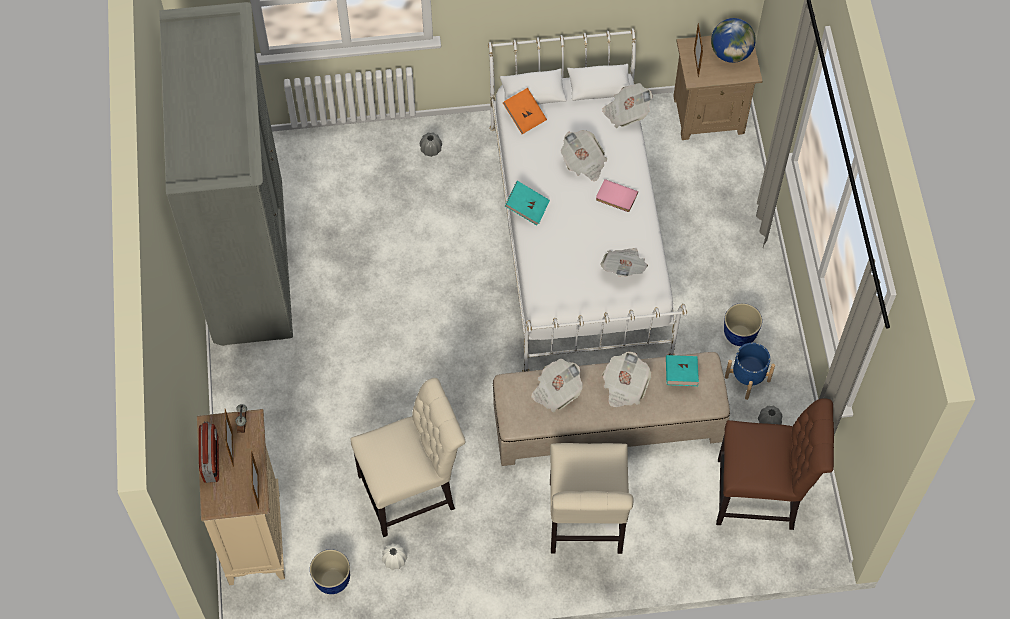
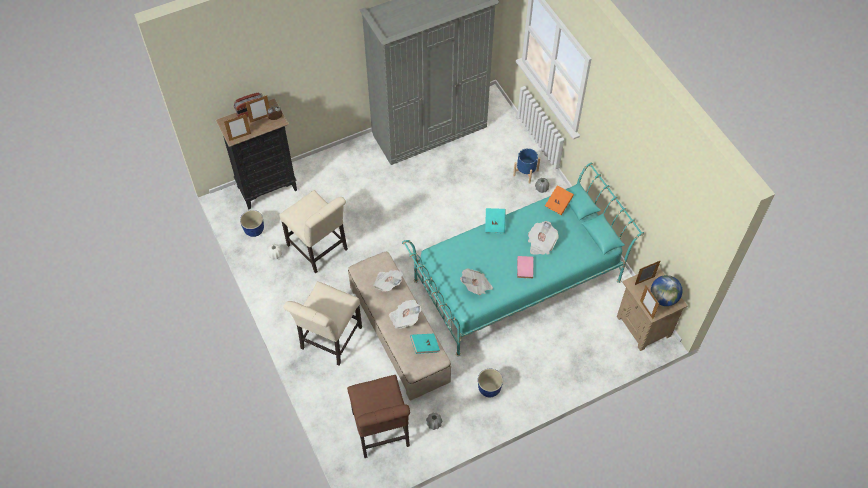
camera: 70 degrees right, 5 degrees down
(256, 536) = (268, 189): beige dresser -> black dresser
(578, 238) = (517, 281): white bed -> turquoise bed
(585, 524) = (328, 341): beige chair -> beige chair turned 45 degrees counterclockwise
(626, 112) = (589, 255): newspaper -> none
(741, 79) = (646, 310): none -> picture frame
(747, 379) = (459, 402): blue planter -> blue planter (525, 173)

